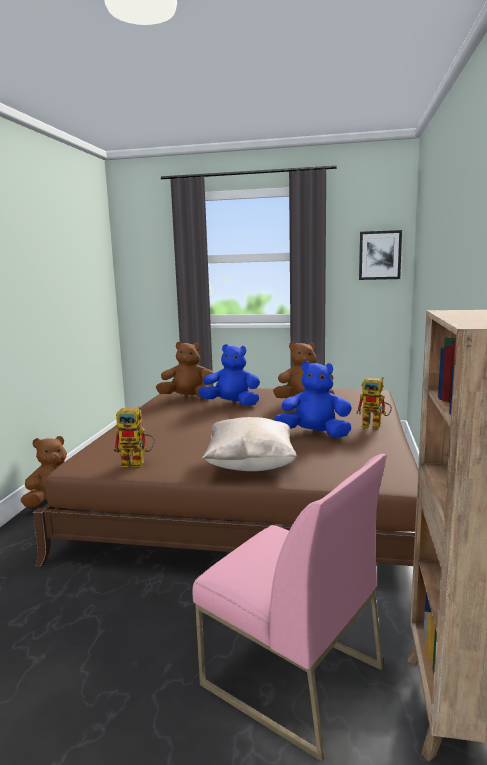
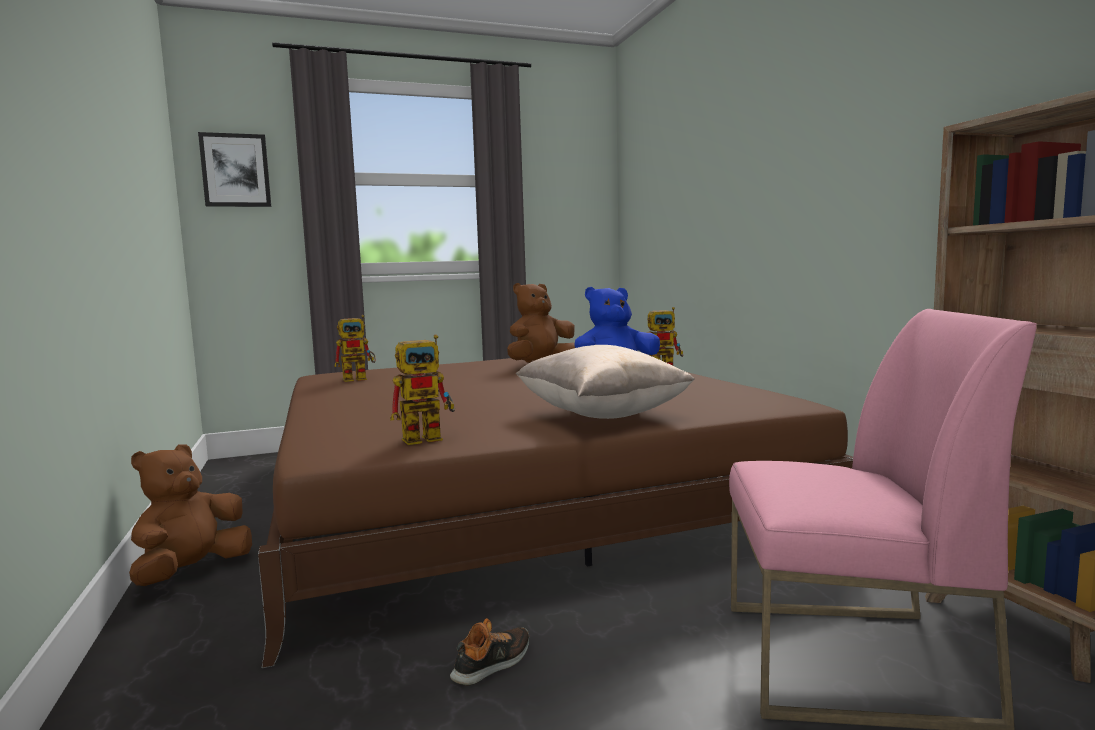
camera: 30 degrees left, 5 degrees down
(119, 601) = (493, 664): none -> shoe
(188, 397) = (360, 378): brown plush toy -> toy robot
(232, 404) = (444, 376): blue plush toy -> none
(380, 255) = (581, 185): picture -> picture (236, 170)

